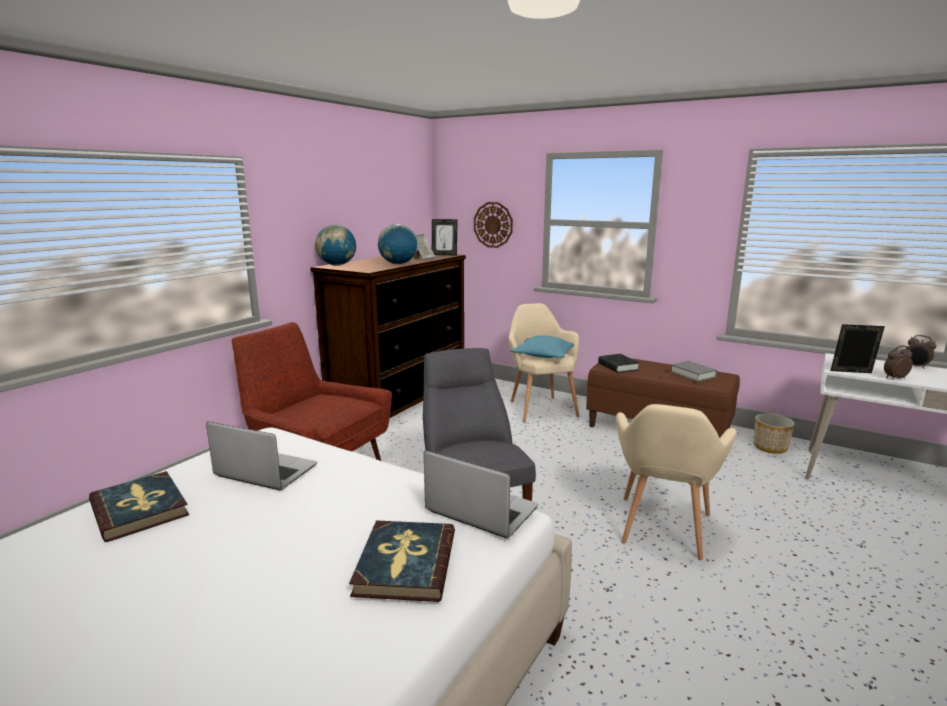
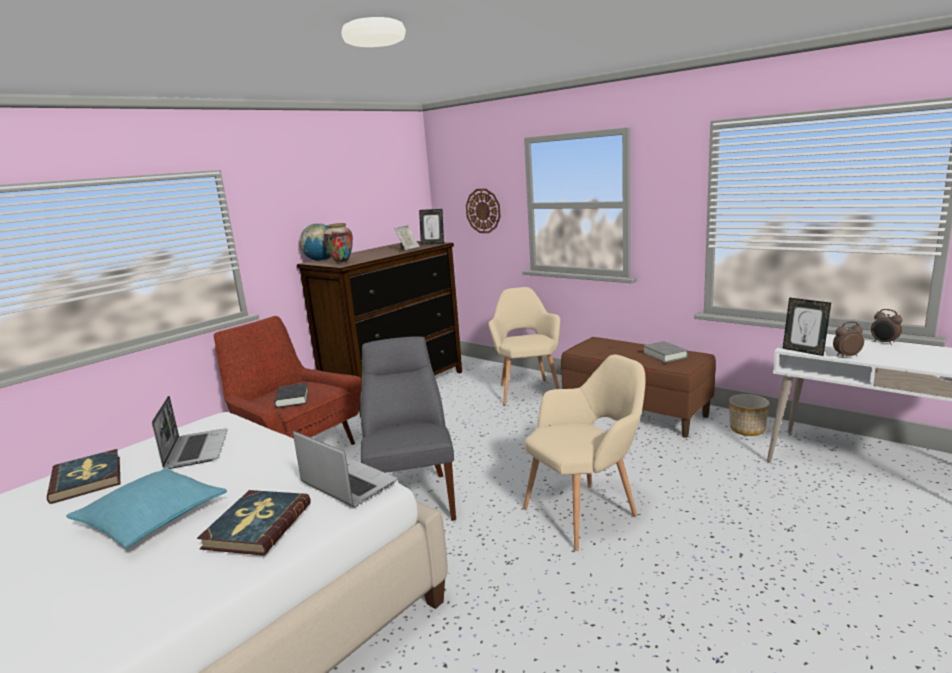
camera: 10 degrees right, 0 degrees up
(264, 471) = (196, 450): laptop -> laptop turned 45 degrees clockwise
(365, 268) = (342, 263): none -> vase
(398, 264) = (377, 256): globe -> none
(543, 355) = (523, 339): turquoise pillow -> turquoise pillow (152, 518)
(618, 366) = (592, 348): black book -> black book (292, 399)
(662, 532) = (587, 512): beige armchair -> beige armchair turned 150 degrees counterclockwise
(852, 373) = (803, 351): picture frame -> picture frame turned 150 degrees counterclockwise

